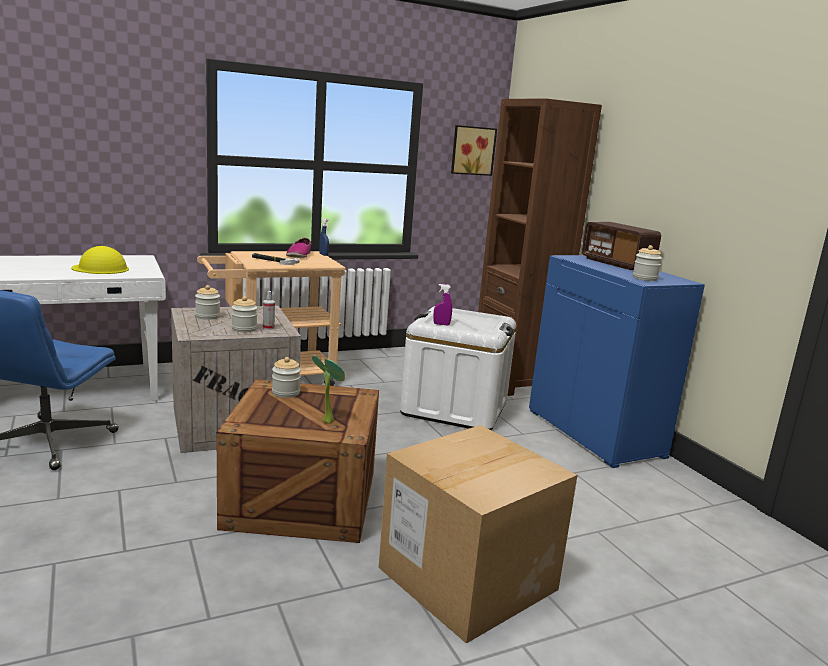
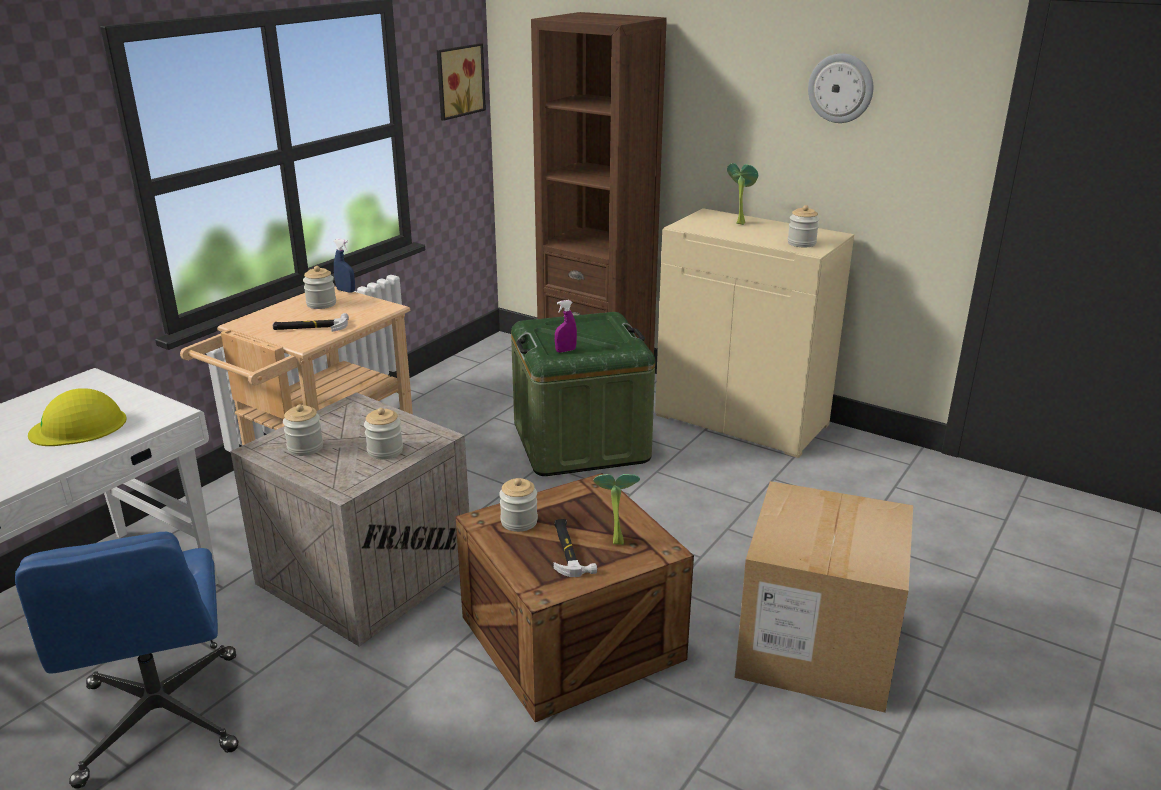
camera: 30 degrees left, 10 degrees up
(268, 328) = (409, 437): spray bottle -> none
(290, 414) = (569, 550): none -> hammer
(299, 256) = (321, 304): shoe -> jar
(455, 407) = (580, 442): white storage box -> green storage box
(596, 433) = (742, 420): blue cabinet -> beige cabinet
(616, 263) = (739, 223): radio -> potted plant
(710, 157) = (841, 88): none -> wall clock

